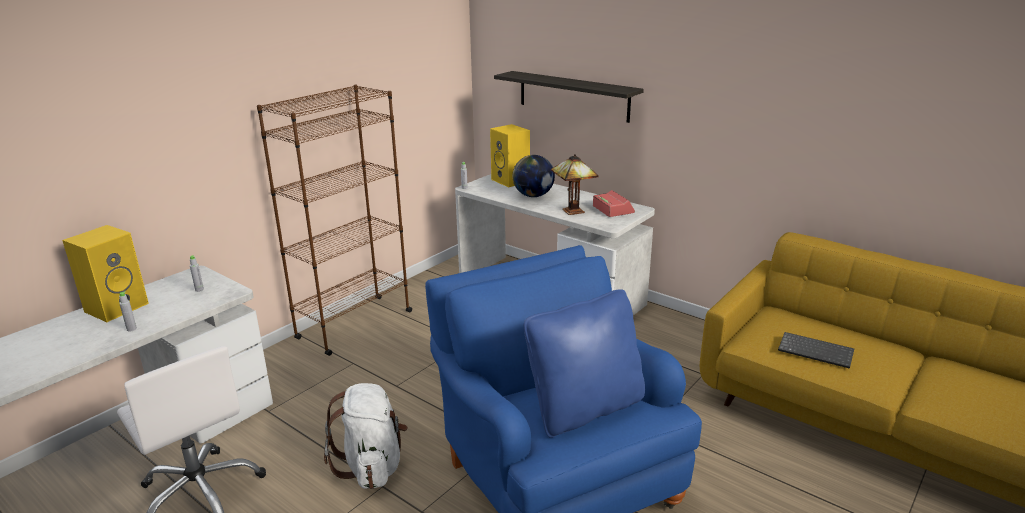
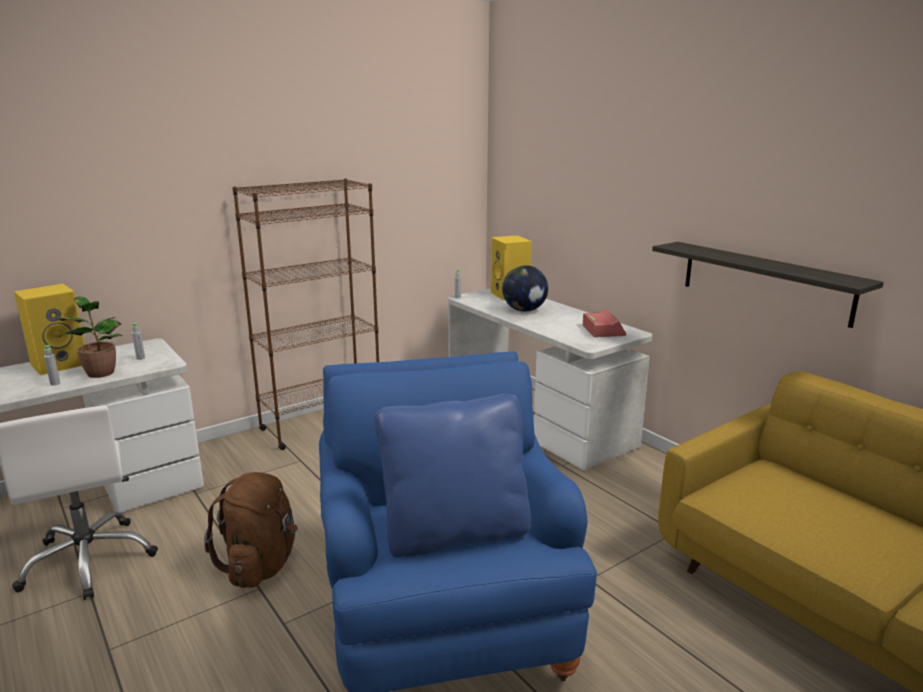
camera: 15 degrees right, 5 degrees down
(169, 311) = (100, 372): none -> potted plant
(372, 466) = (261, 565): white backpack -> brown backpack
(571, 211) = (556, 327): table lamp -> none
(573, 96) = (578, 205): shelf -> shelf (764, 282)
(816, 351) = (800, 518): keyboard -> none

